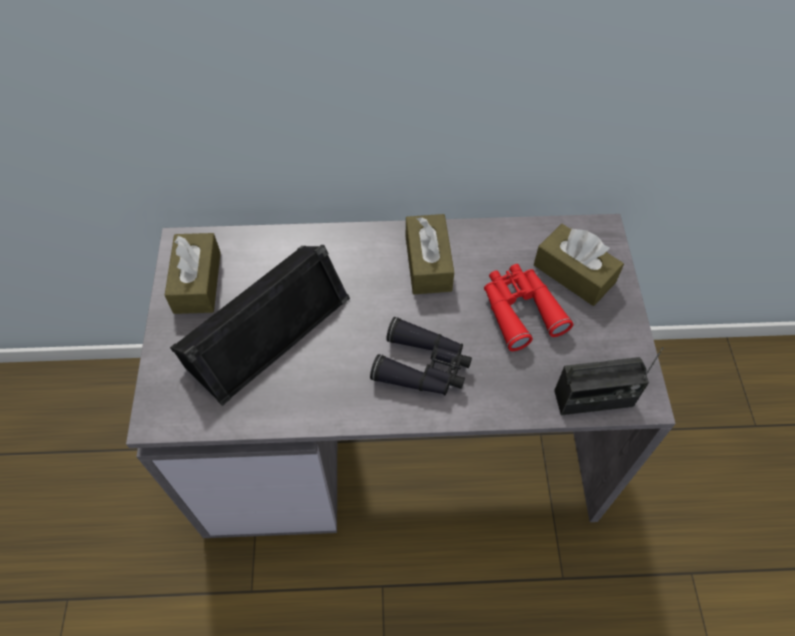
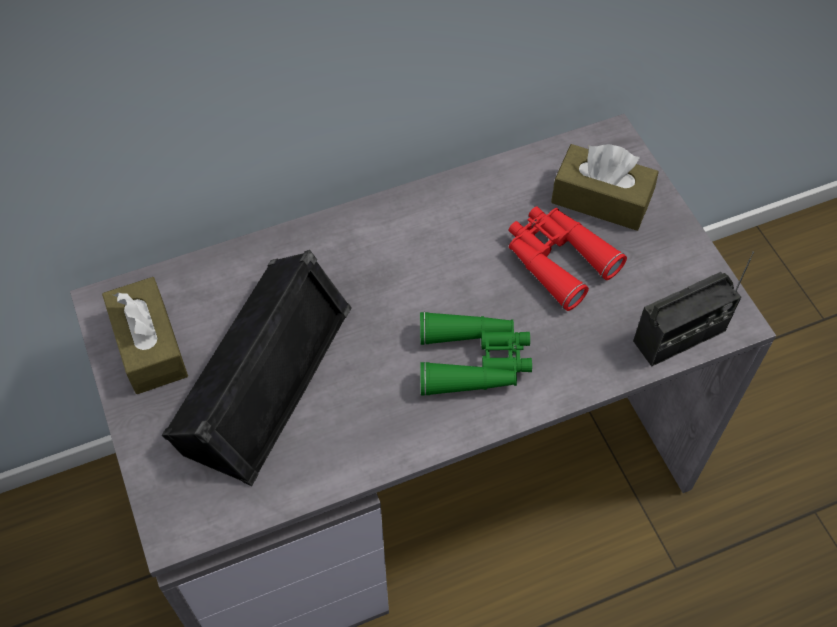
camera: 20 degrees left, 0 degrees up
(423, 367) = (474, 361): black binoculars -> green binoculars
(428, 263) = (427, 237): brown tissue box -> none

